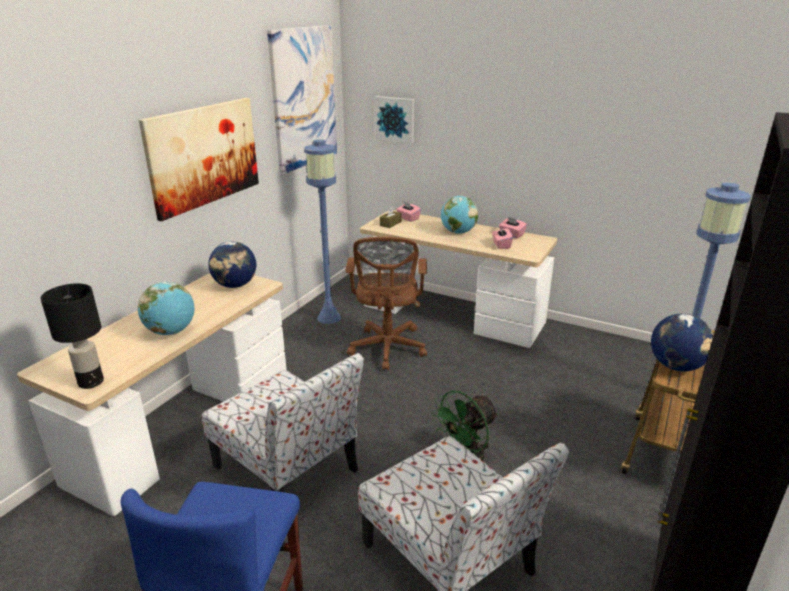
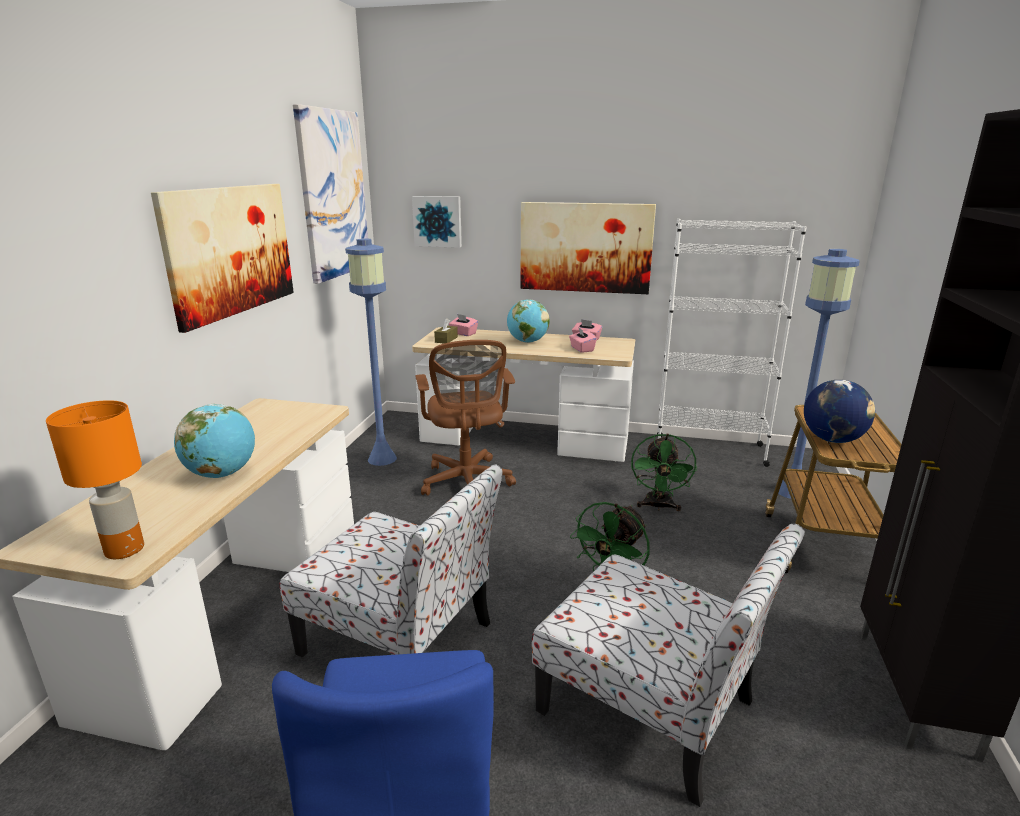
camera: 15 degrees left, 5 degrees down
(90, 382) = (124, 550): black table lamp -> orange table lamp
(235, 285) = (287, 415): globe -> none
(519, 152) = (585, 247): none -> picture
(540, 394) = (658, 506): none -> green fan
(615, 347) = (709, 450): none -> white bookcase

